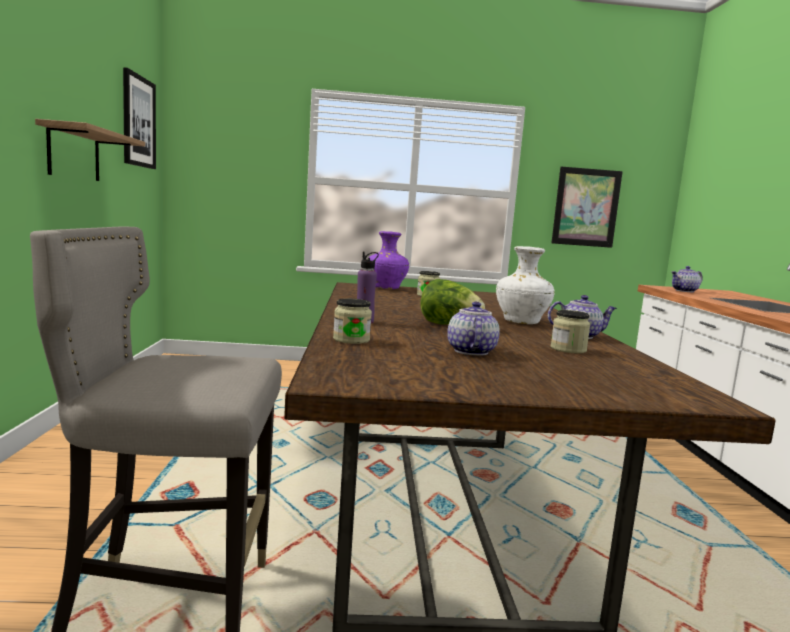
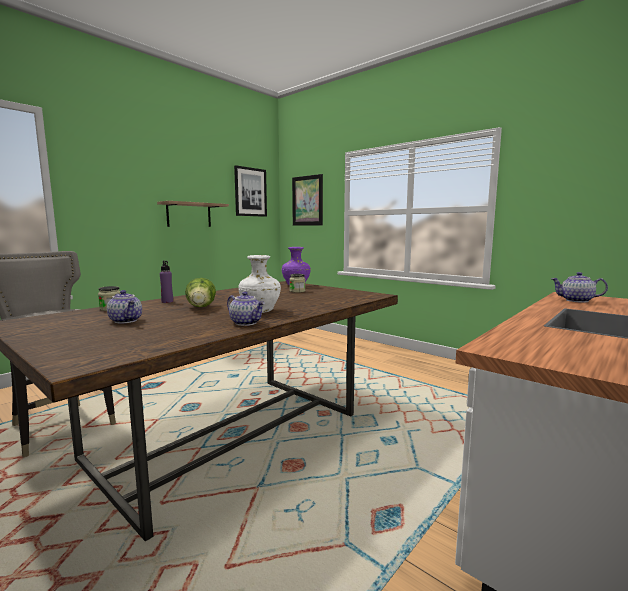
camera: 45 degrees right, 0 degrees up
(469, 351) = (126, 321): teapot -> teapot turned 90 degrees clockwise
(568, 349) = (184, 328): jar -> none
(586, 207) = (572, 212): picture -> picture (307, 200)

